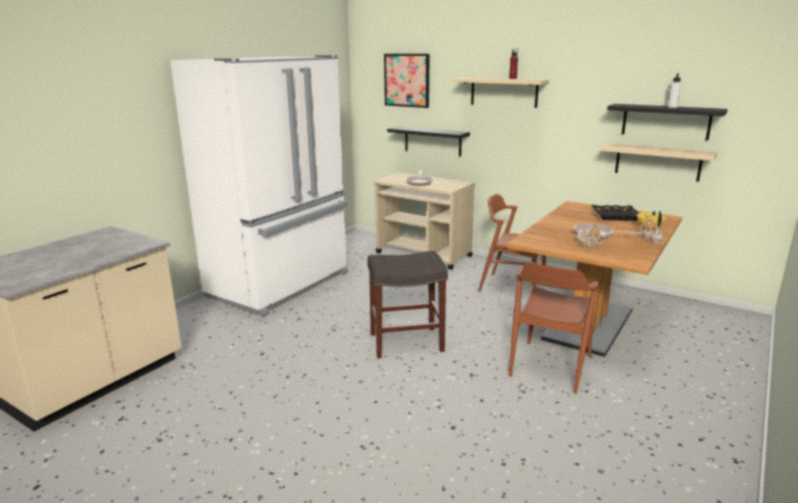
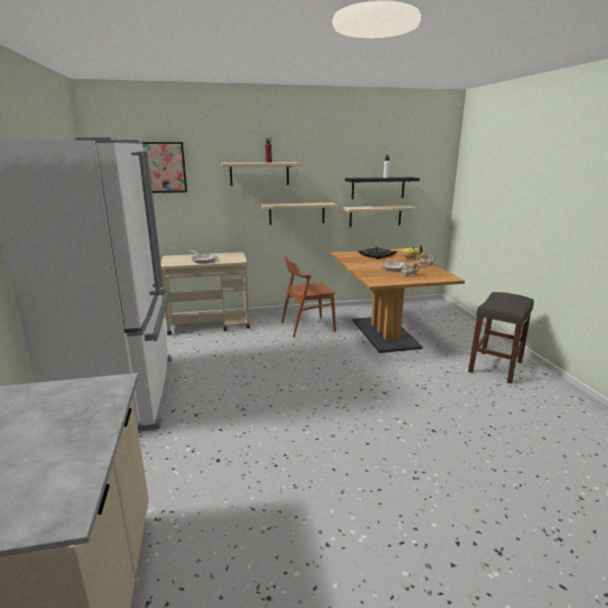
camera: 45 degrees left, 0 degrees up
(407, 342) = (311, 391): grey stool -> grey stool (495, 366)
(432, 141) = (194, 222): black shelf -> none
(544, 144) = (297, 213): none -> beige shelf
(550, 366) = (409, 366): brown chair -> none

